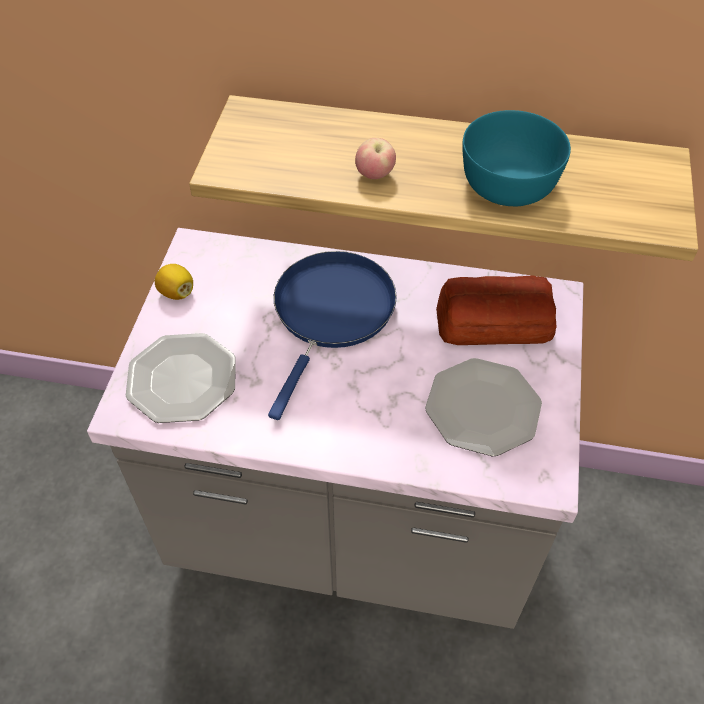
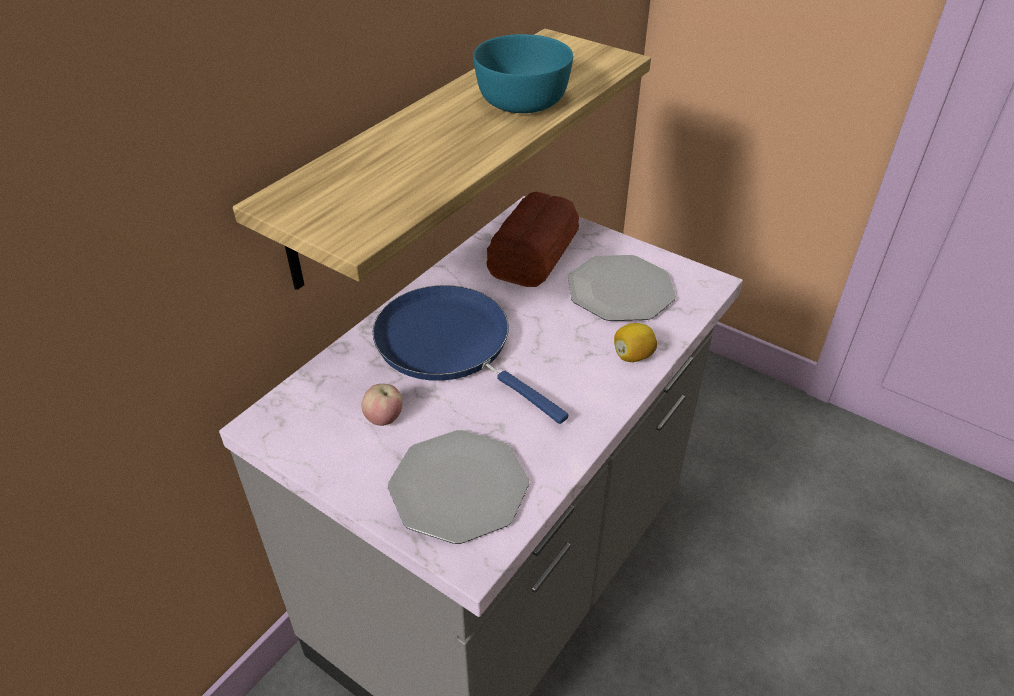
camera: 65 degrees left, 10 degrees down
(176, 292) = (324, 458): lemon -> lemon (633, 356)
(374, 175) = (453, 155): apple -> apple (384, 419)

